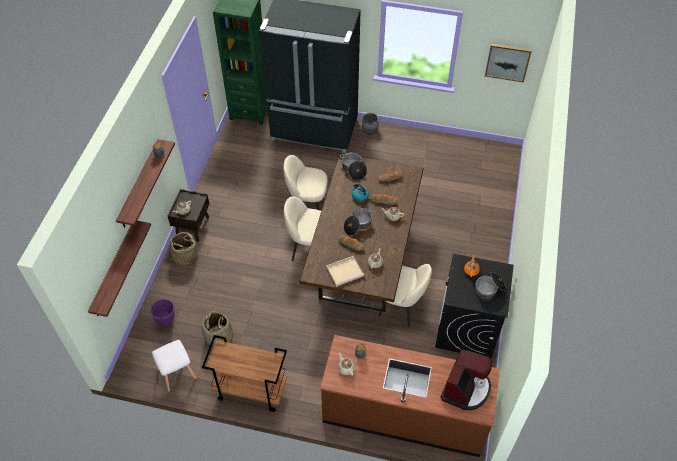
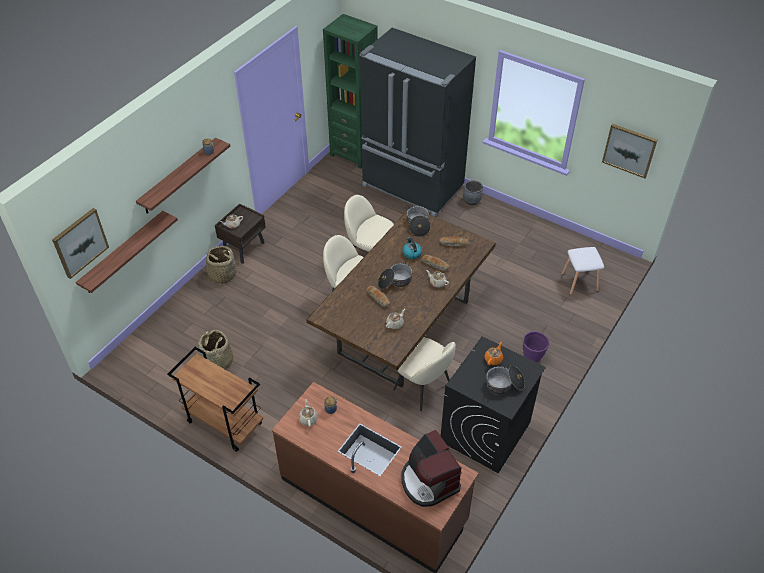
camera: 20 degrees right, 5 degrees down
(86, 275) = (80, 242): none -> picture
(166, 321) = (174, 330): purple planter -> purple planter (532, 358)
(177, 373) = (160, 383): white stool -> white stool (580, 283)
(345, 271) = (359, 323): beige tray -> none
(465, 389) = (428, 481): coffee machine -> coffee machine turned 105 degrees clockwise

